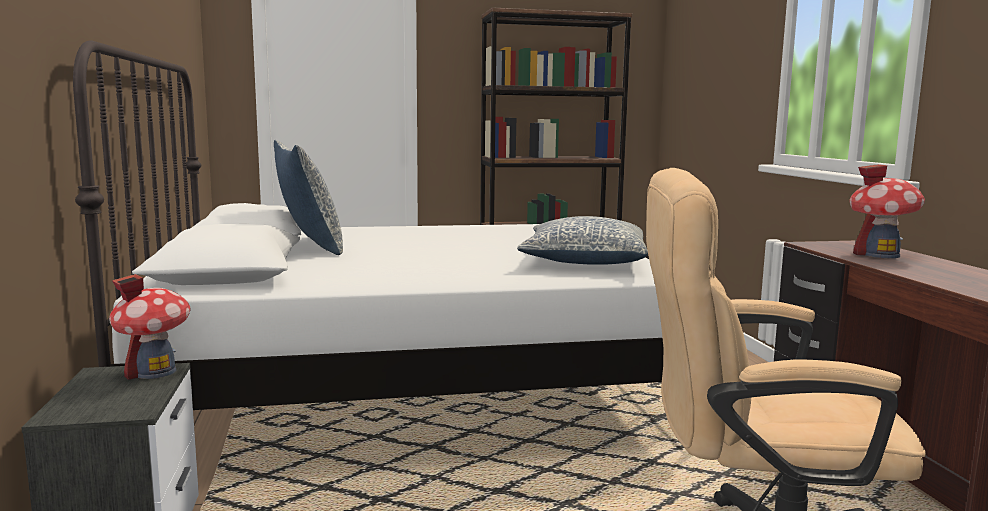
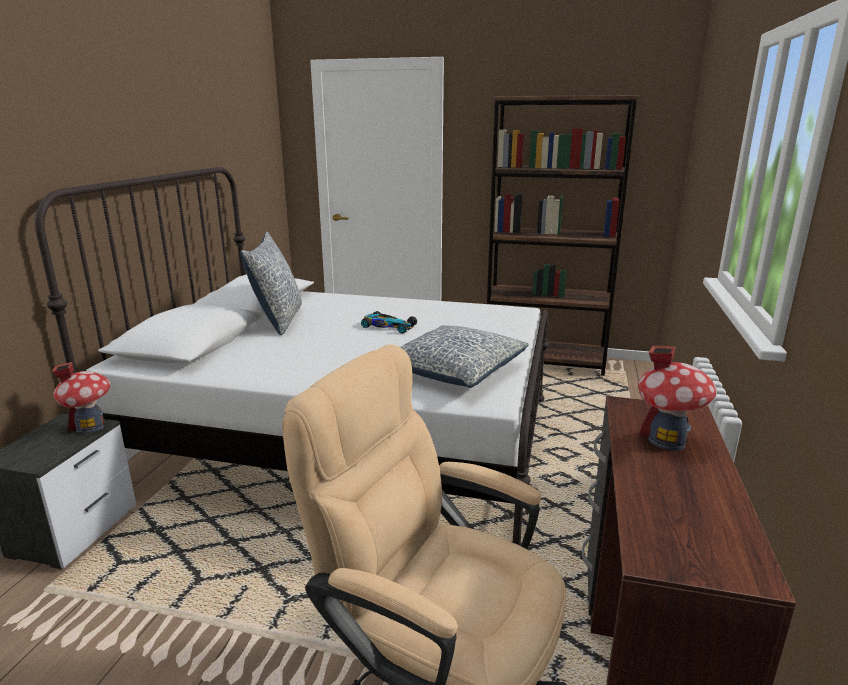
camera: 25 degrees right, 10 degrees up
(451, 242) = (388, 326): none -> toy car

